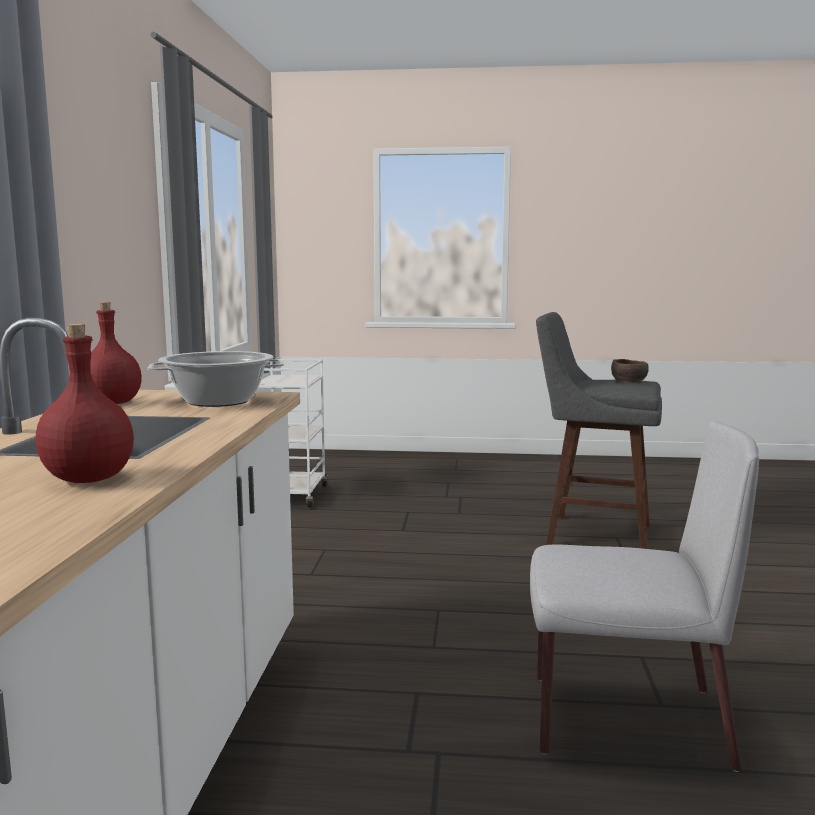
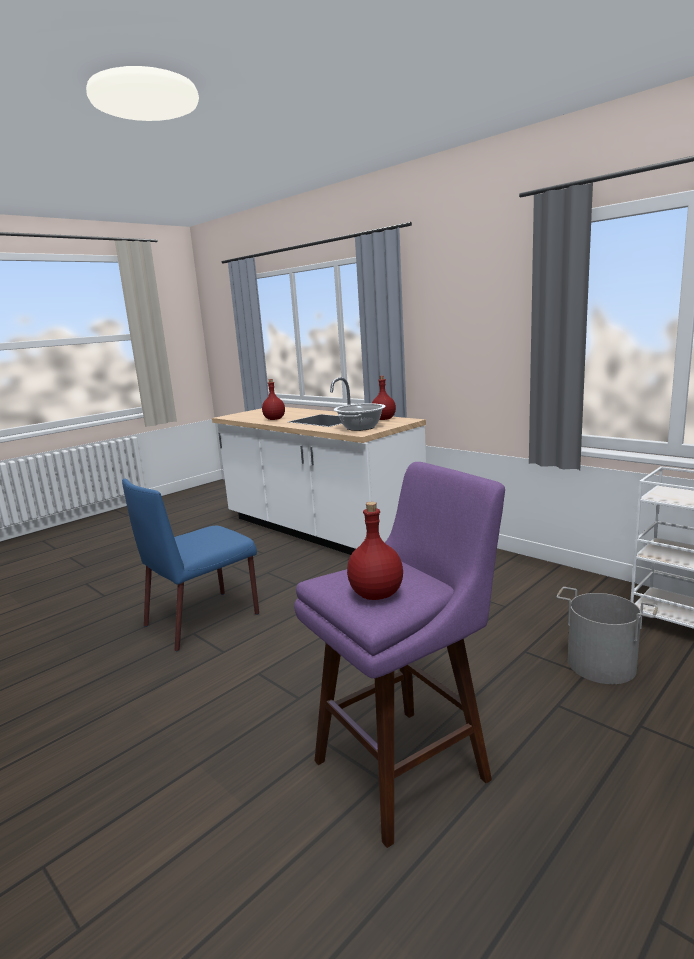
camera: 130 degrees right, 5 degrees up
(388, 509) = (601, 665): none -> grey bucket
(592, 534) = (407, 765): grey stool -> purple stool
(624, 720) = (204, 619): grey chair -> blue chair
(630, 381) = (376, 595): brown bowl -> red bottle

